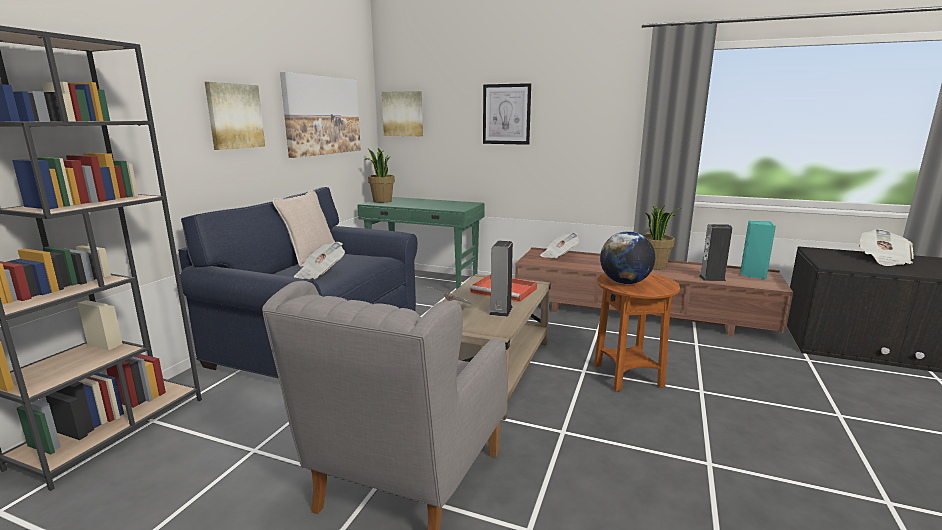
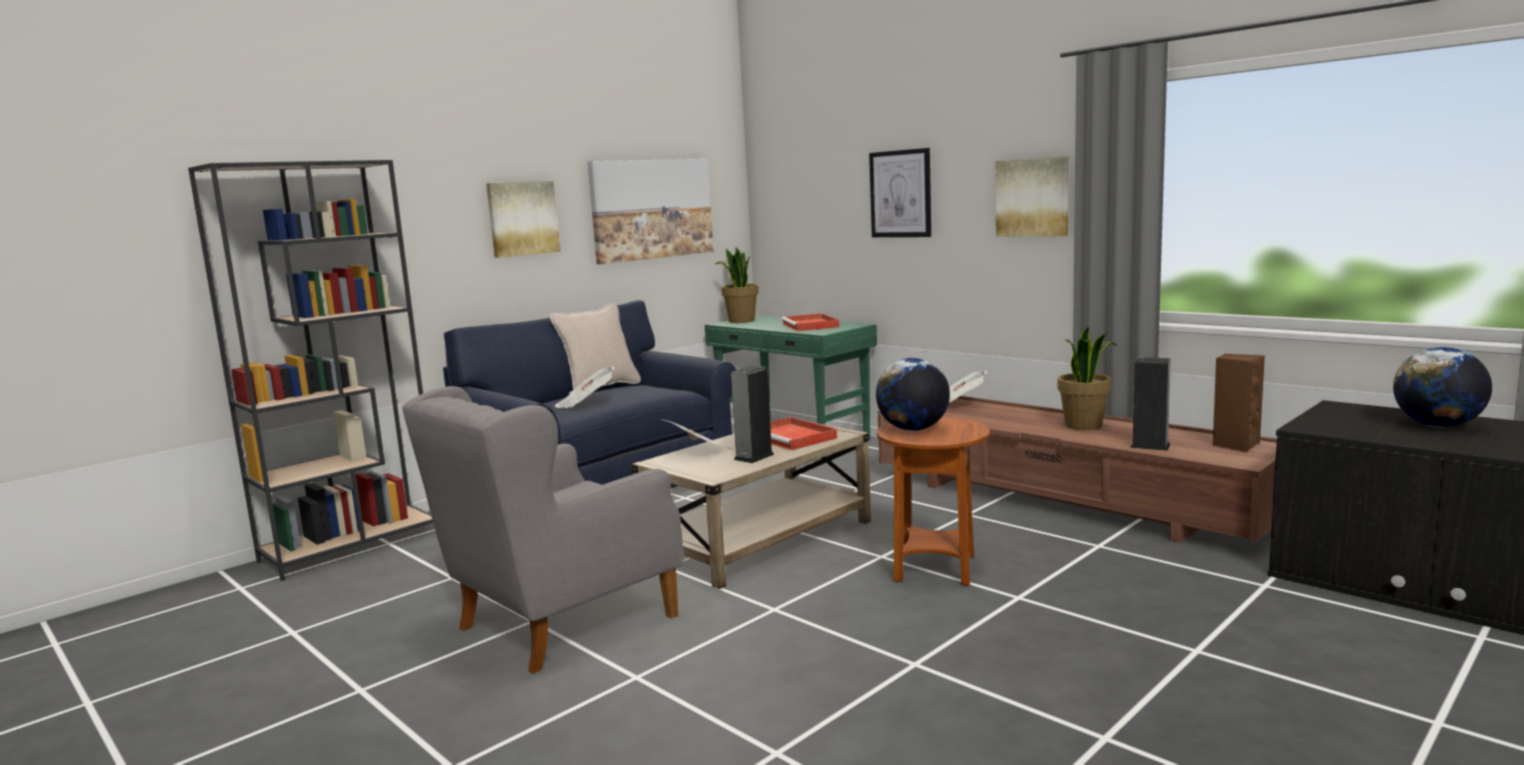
camera: 25 degrees right, 5 degrees down
(403, 114) = (777, 199): picture -> picture (1032, 197)
(441, 204) = (811, 325): none -> red tray
(752, 275) = (1235, 445): turquoise speaker -> brown speaker
(883, 260) = (1437, 426): newspaper -> globe

